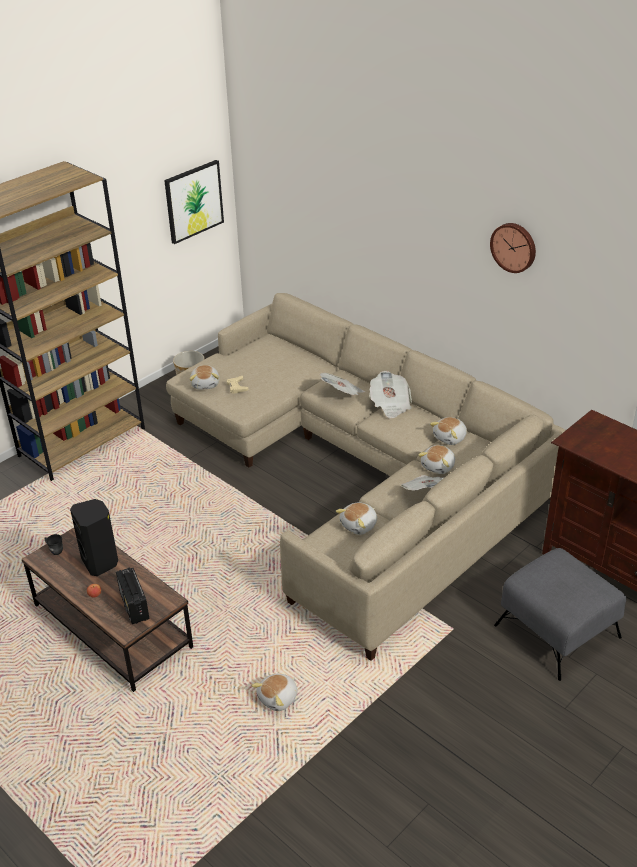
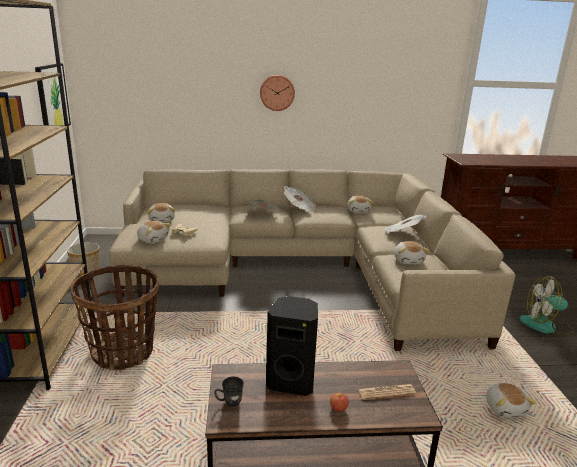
camera: 50 degrees left, 15 degrees down
(118, 478) = (123, 352): none -> basket
(134, 606) = (386, 392): radio -> newspaper
(438, 466) = (380, 223): plush toy -> plush toy (162, 220)
(474, 682) = (546, 325): none -> fan
(514, 247) = (364, 63): wall clock -> wall clock (277, 92)
(557, 630) = (518, 284): grey ottoman -> none

